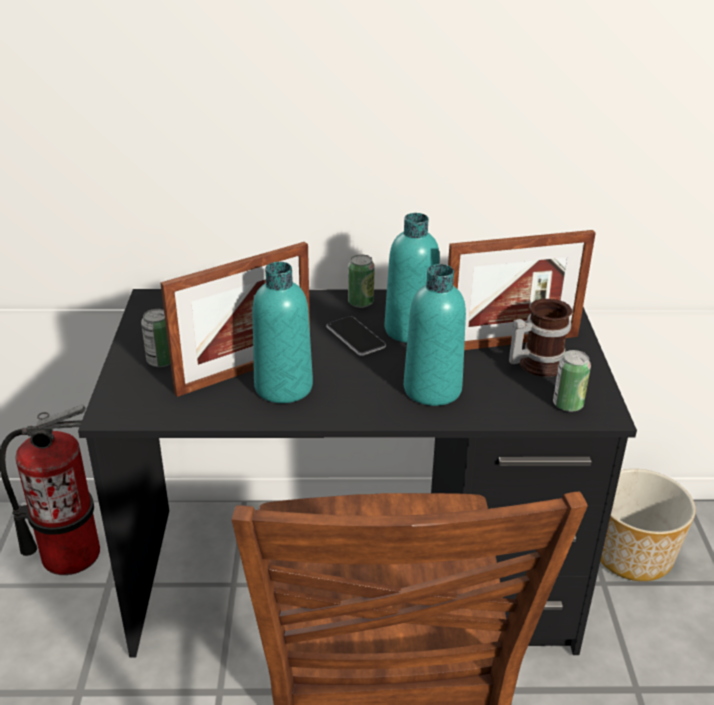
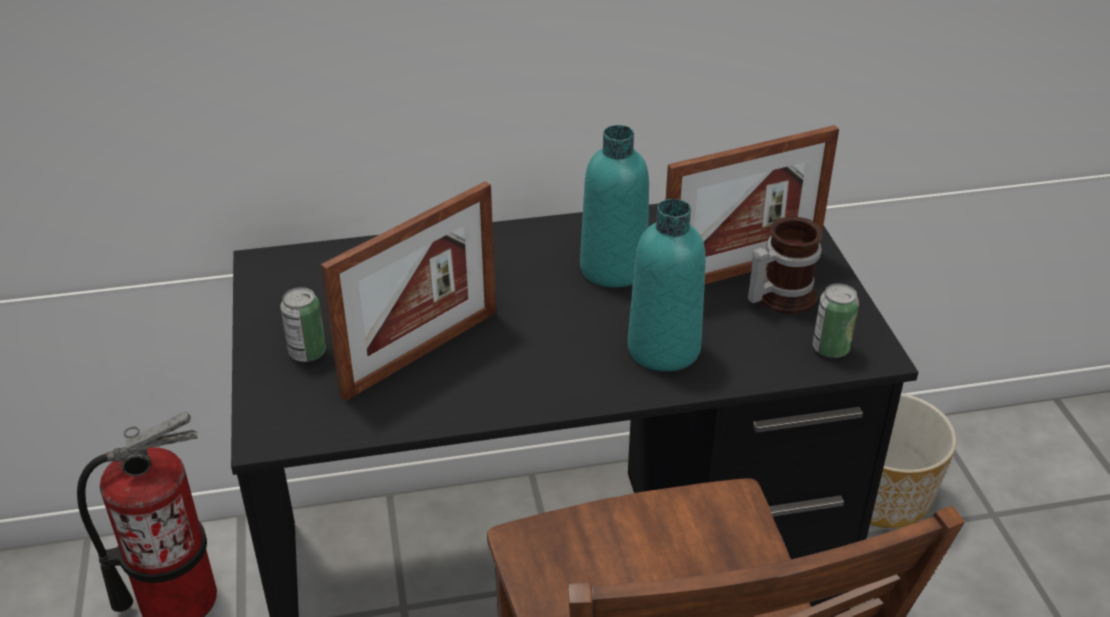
camera: 10 degrees left, 5 degrees up
(283, 387) = (478, 369): turquoise bottle -> none
(355, 337) = (547, 287): phone -> none
(360, 302) = (539, 237): can -> none

